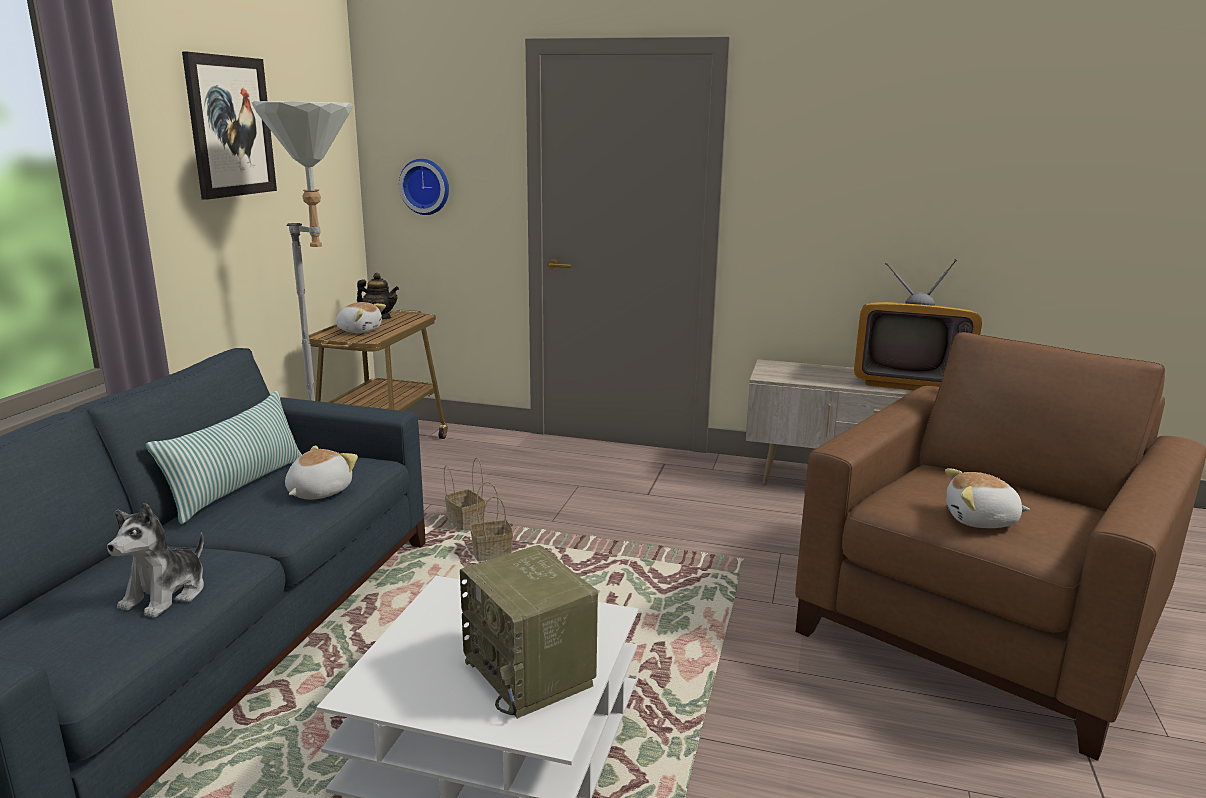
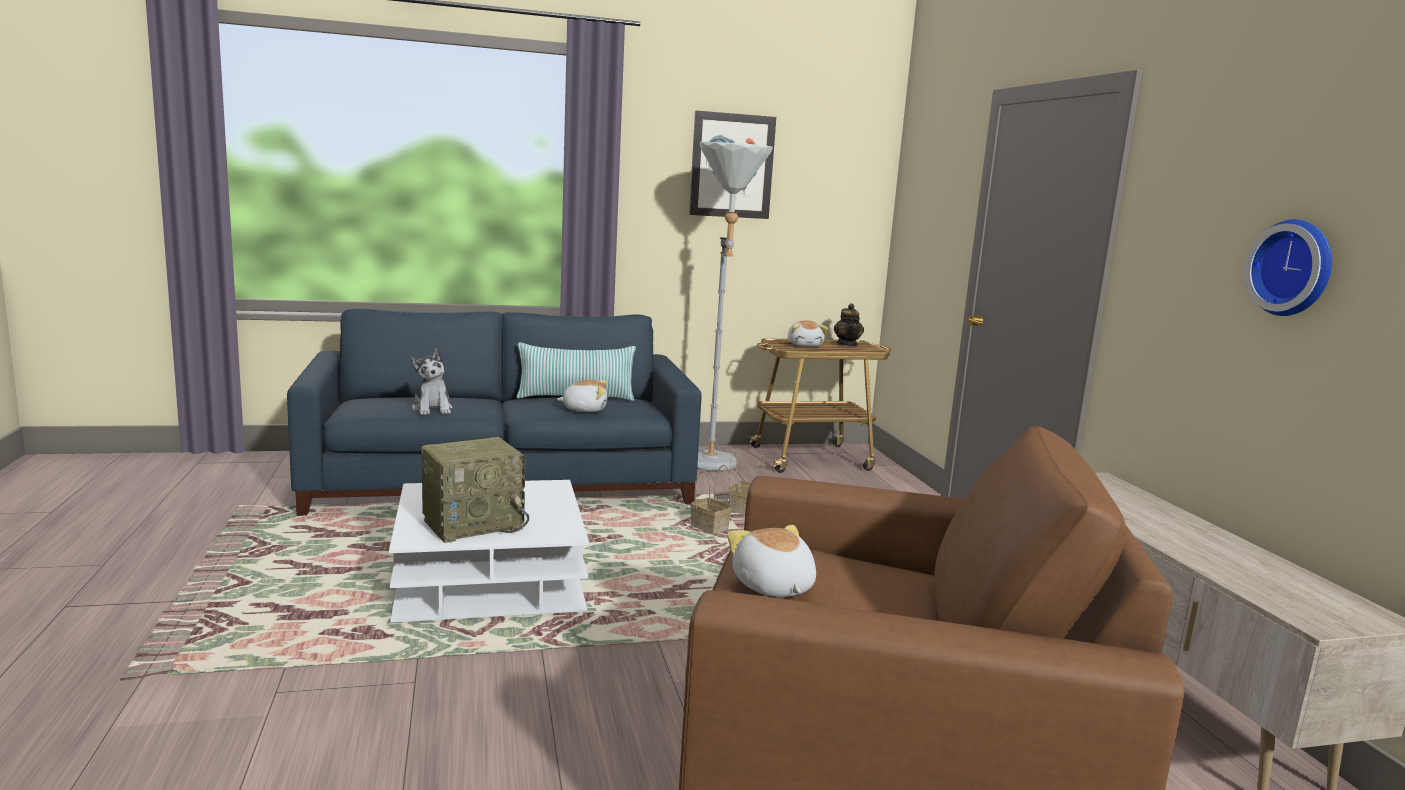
camera: 60 degrees right, 5 degrees down
(166, 594) = (432, 409): plush toy -> plush toy turned 105 degrees counterclockwise
(426, 186) = (920, 234): wall clock -> wall clock (1294, 268)
(531, 673) = (474, 524): radio -> radio turned 150 degrees counterclockwise
(909, 381) = (1215, 547): television -> none

